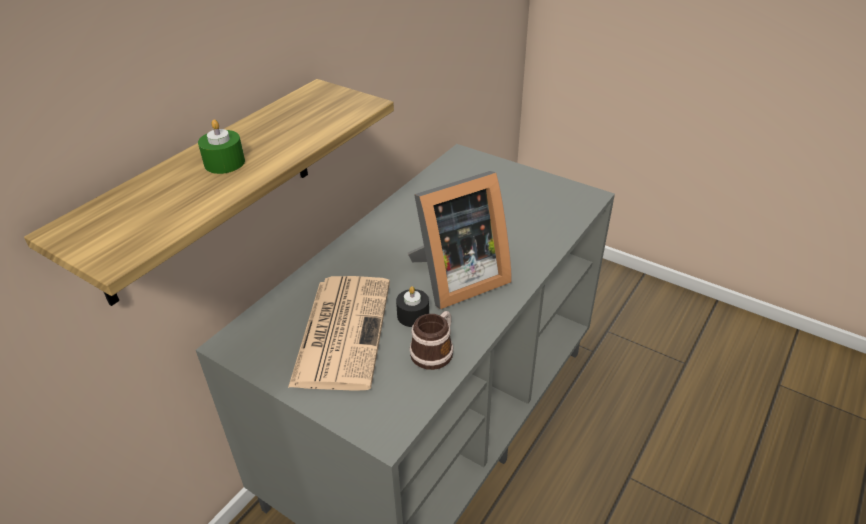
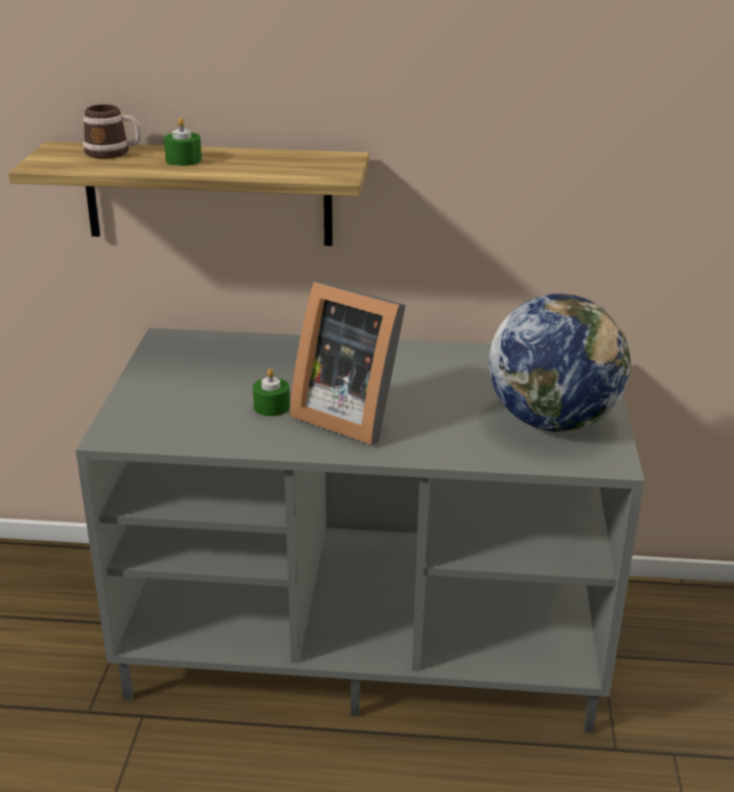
camera: 60 degrees right, 10 degrees down
(342, 330) = (221, 379): newspaper -> none
(413, 315) = (271, 407): black candle -> green candle
(435, 350) = (231, 431): mug -> mug (114, 152)
(528, 198) = (553, 421): none -> globe

